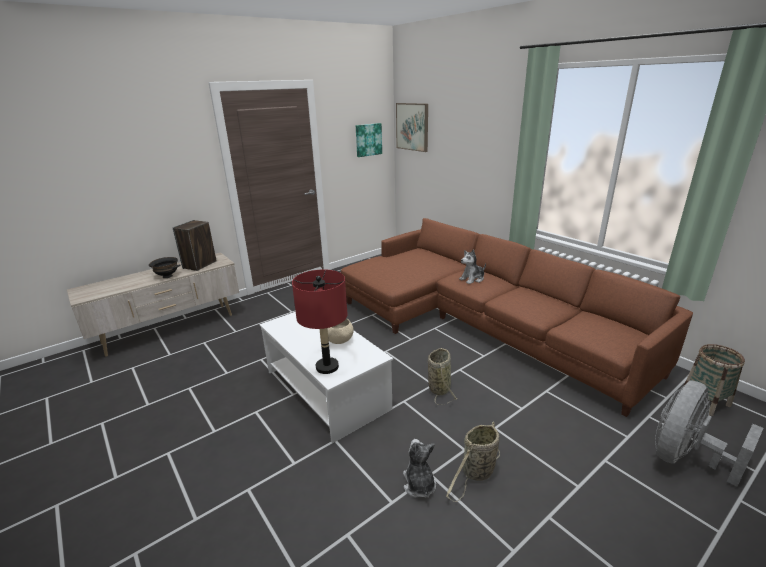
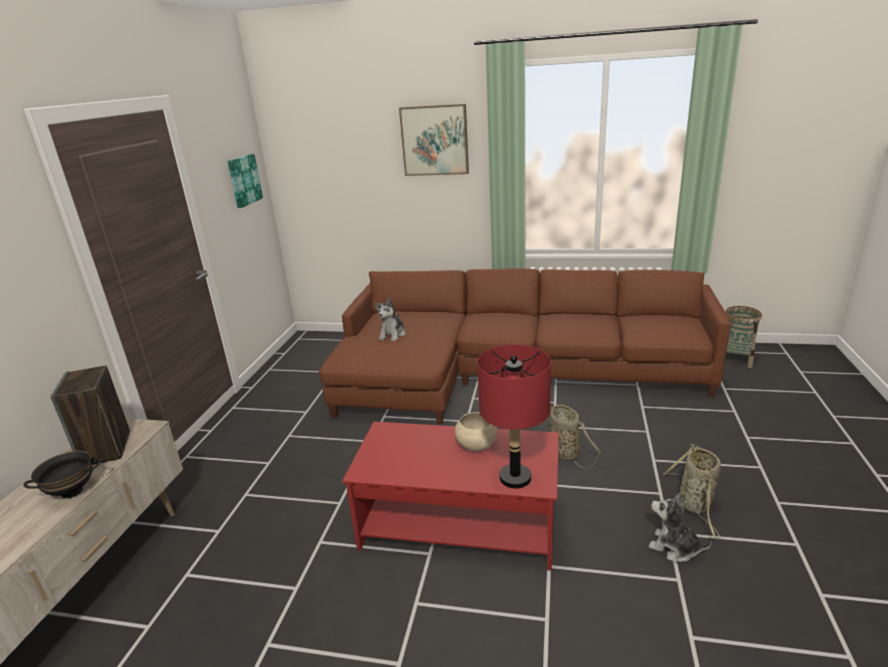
camera: 40 degrees left, 0 degrees up
(327, 390) = (460, 523): white coffee table -> red coffee table
(412, 127) = (302, 153): picture -> picture (434, 140)
(472, 279) = (494, 323): plush toy -> plush toy (392, 335)
(684, 458) = (778, 406): grey fan -> none

